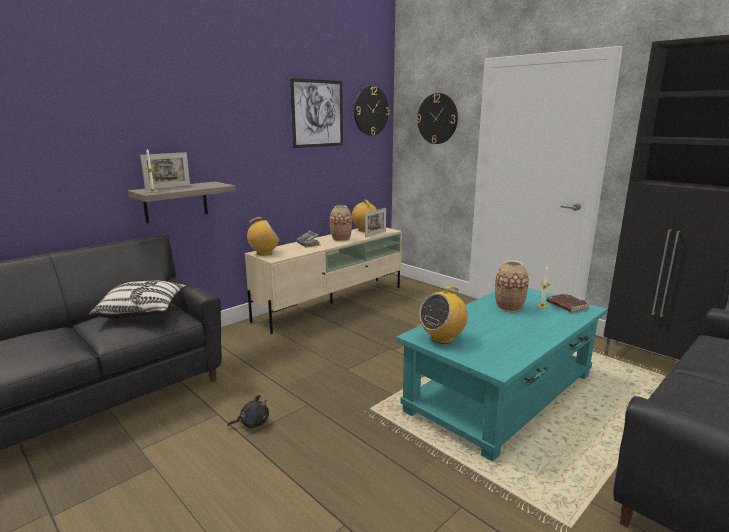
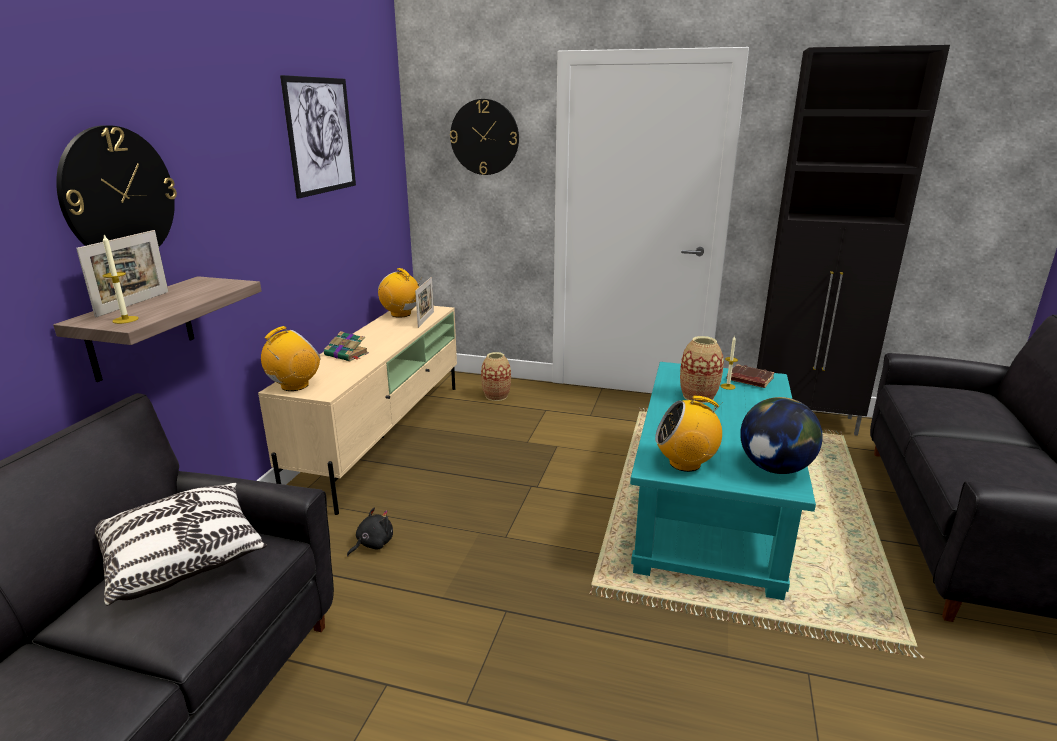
camera: 30 degrees left, 5 degrees up
(252, 423) = (456, 676): black plush toy -> black plush toy (372, 544)
(341, 239) = (386, 336): vase -> vase (496, 396)
(371, 111) = (380, 126): wall clock -> wall clock (118, 194)
(442, 338) = (685, 463): radio -> radio turned 75 degrees clockwise
(504, 356) = (775, 468): none -> globe

